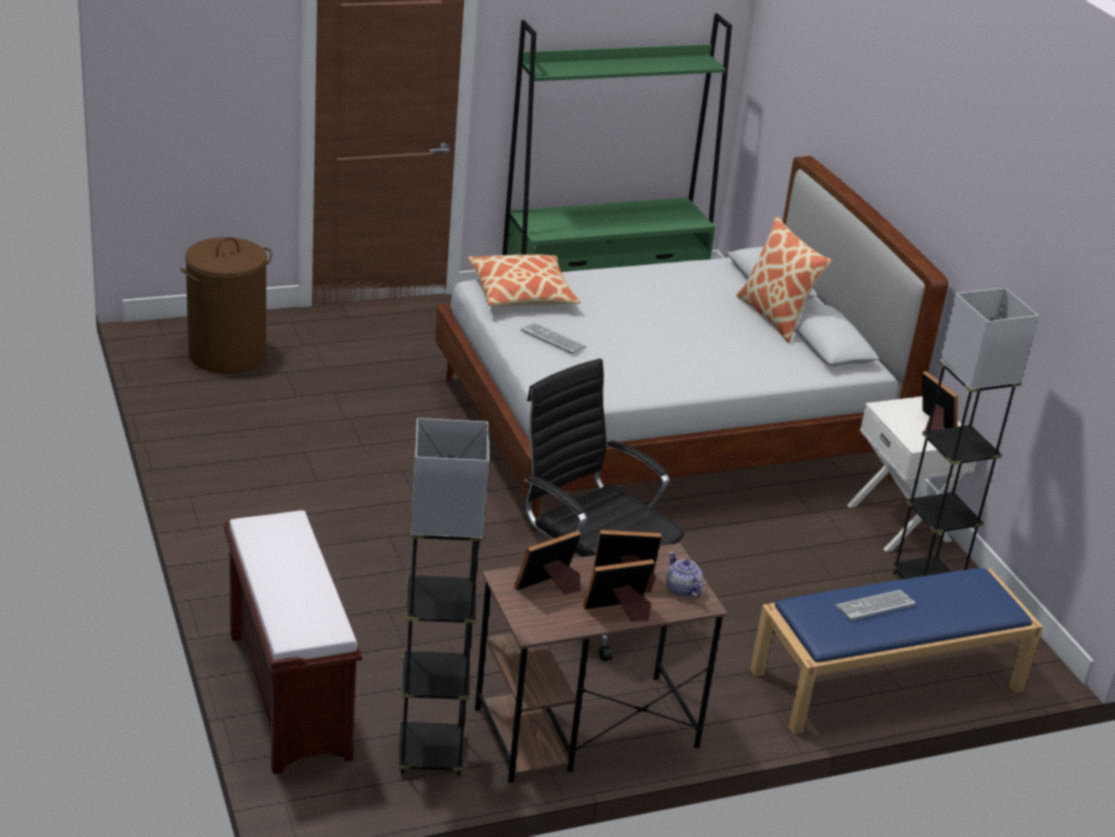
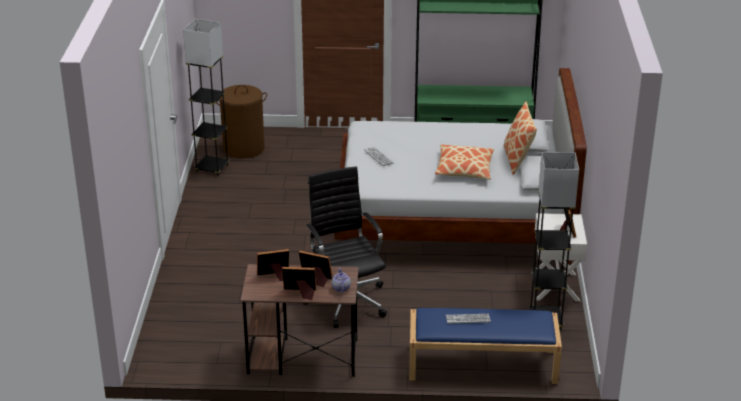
camera: 25 degrees right, 0 degrees up
(287, 694) = (169, 315): brown bench -> none
(430, 754) = (218, 354): grey floor lamp -> grey floor lamp (212, 168)
(521, 293) = (380, 130): pillow -> pillow (464, 169)

